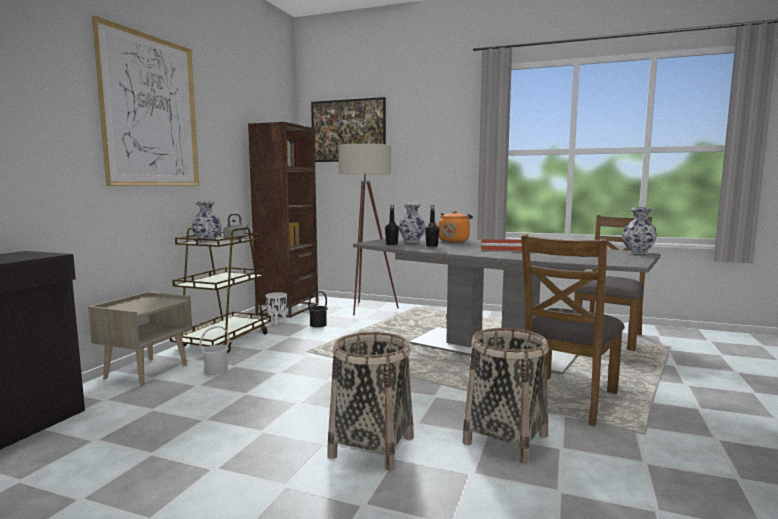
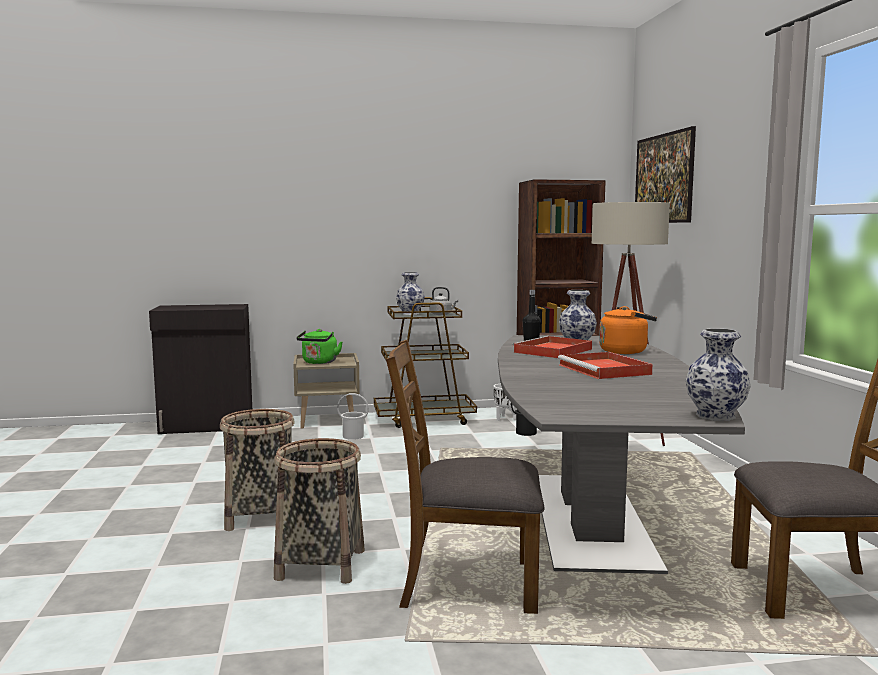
camera: 60 degrees right, 0 degrees up
(141, 307) = (319, 362): none -> green kettle
(150, 111) = (376, 186): picture -> none
(432, 246) = (552, 351): black bottle -> red tray

